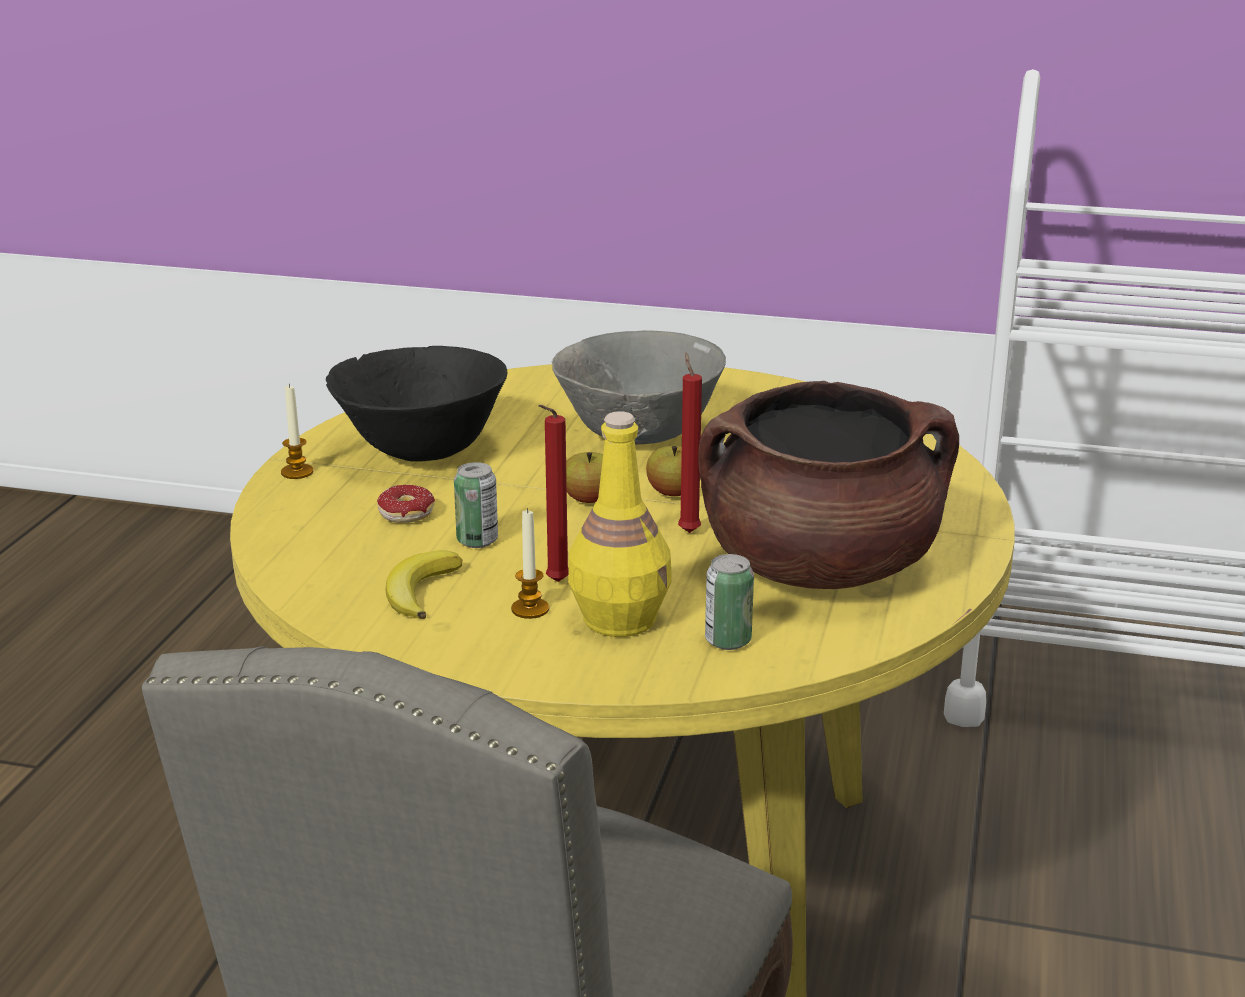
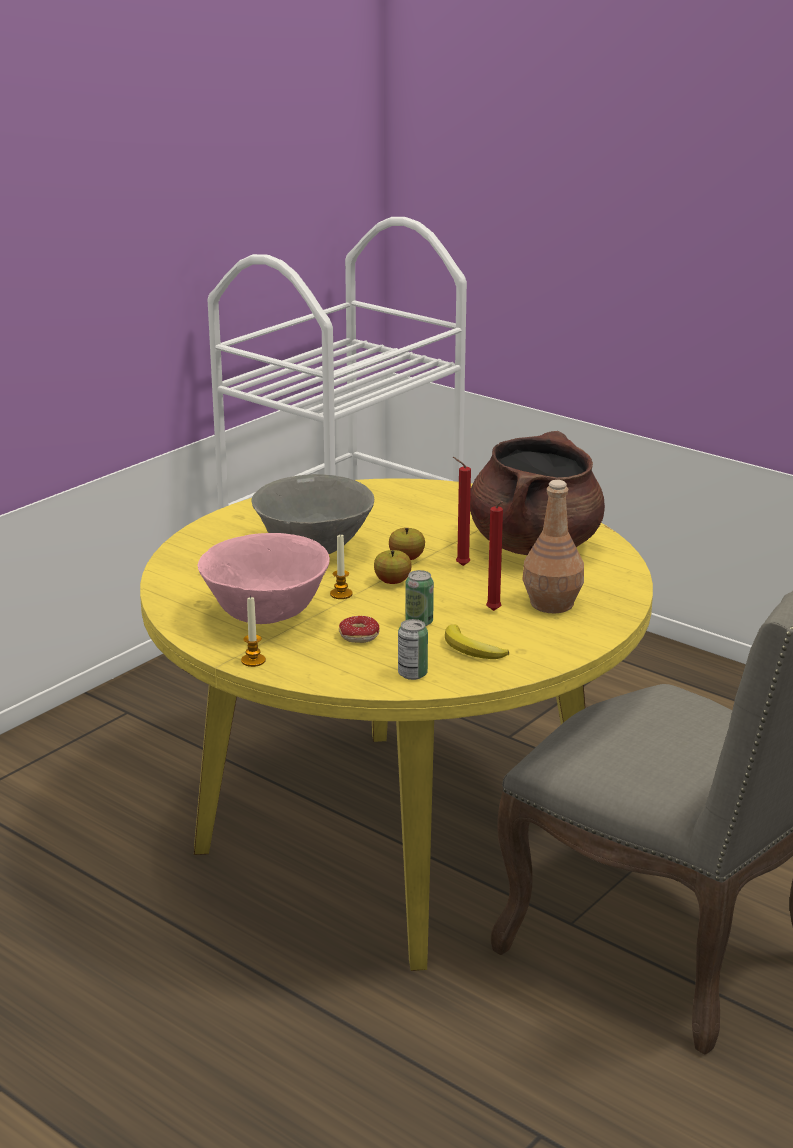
camera: 65 degrees left, 0 degrees up
(422, 453) = (266, 616): black bowl -> pink bowl
(530, 609) = (521, 624): candle -> candle (341, 594)
(620, 619) = (551, 603): yellow bottle -> brown bottle
(728, 641) = (596, 584): can -> can (412, 674)

